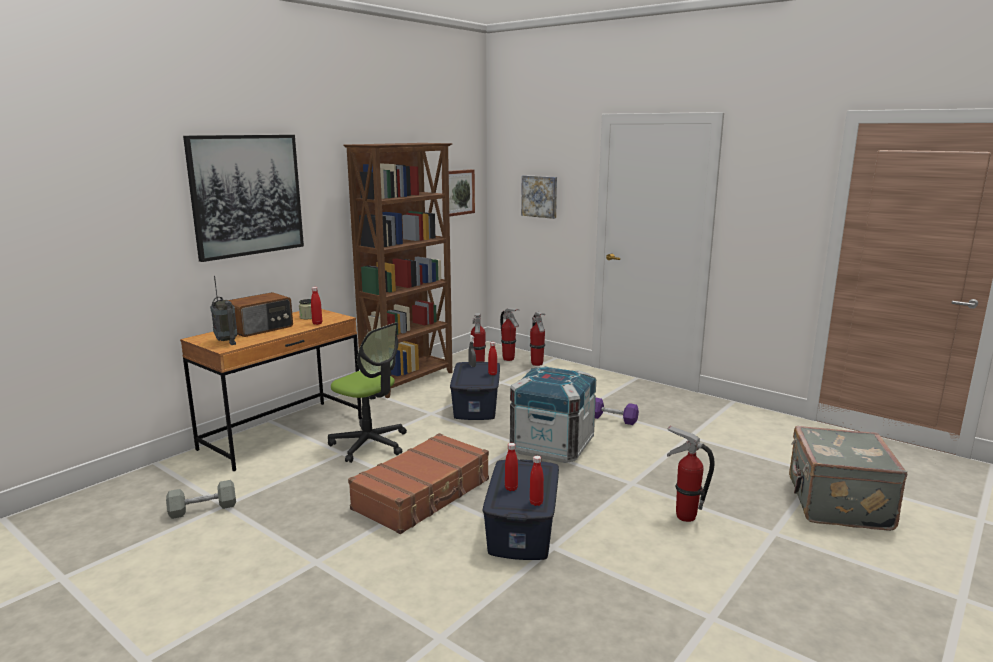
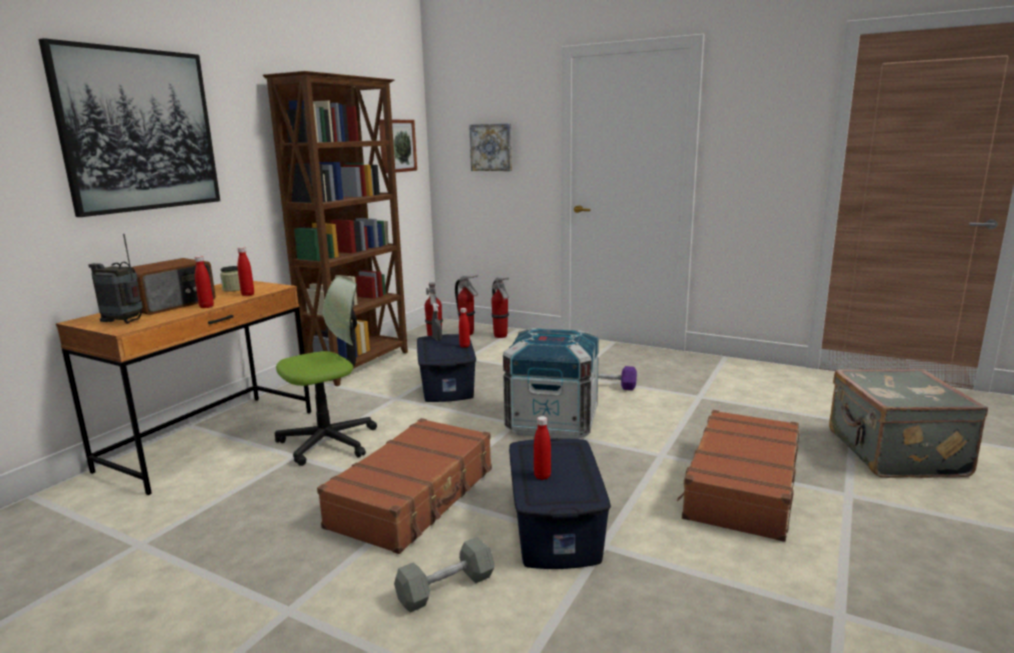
camera: 10 degrees left, 0 degrees up
(203, 509) = (107, 553): grey dumbbell -> grey dumbbell (446, 588)
(226, 342) = (124, 322): radio -> radio turned 150 degrees clockwise
(369, 444) = (328, 442): office chair -> office chair turned 60 degrees counterclockwise
(536, 503) = (582, 491): red bottle -> red bottle (206, 306)
(685, 516) = (740, 487): fire extinguisher -> brown suitcase

